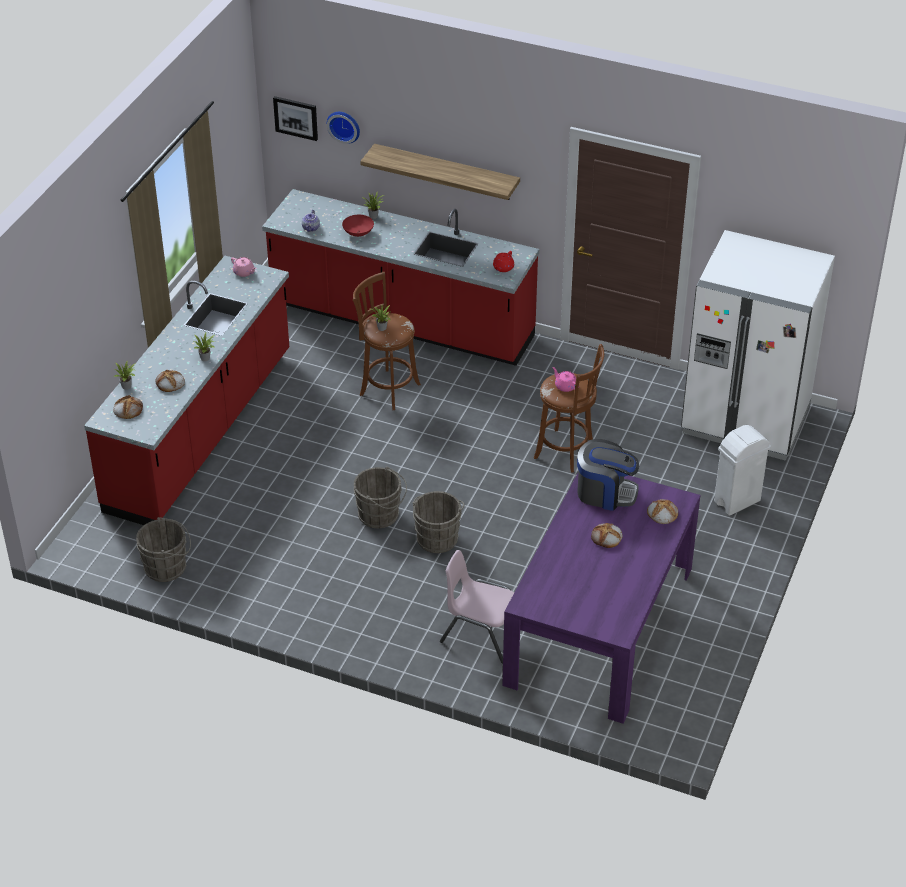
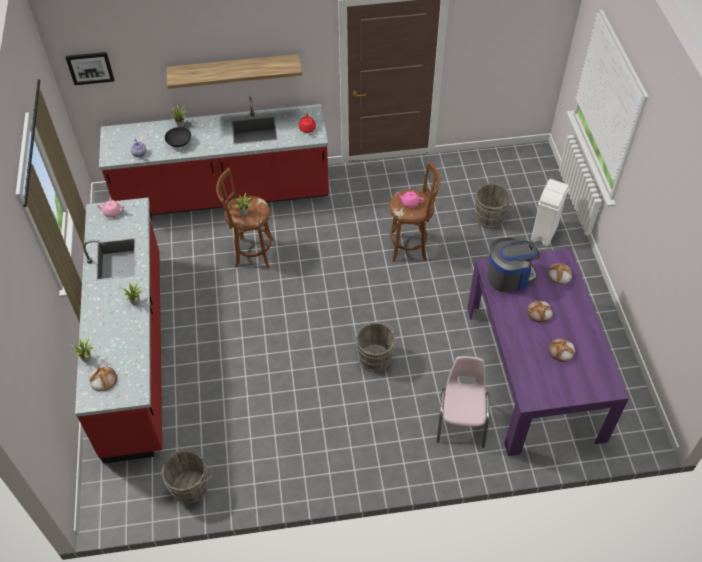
camera: 30 degrees left, 10 degrees up
(170, 383) = (122, 338): bread -> bread (561, 351)
(344, 125) = (136, 60): wall clock -> none
(358, 233) = (179, 143): red bowl -> black bowl
(381, 515) = (321, 358): grey bucket -> grey bucket (491, 217)
(481, 633) = (461, 420): pink chair -> pink chair turned 105 degrees clockwise
(745, 420) = (503, 171): white fridge -> none

